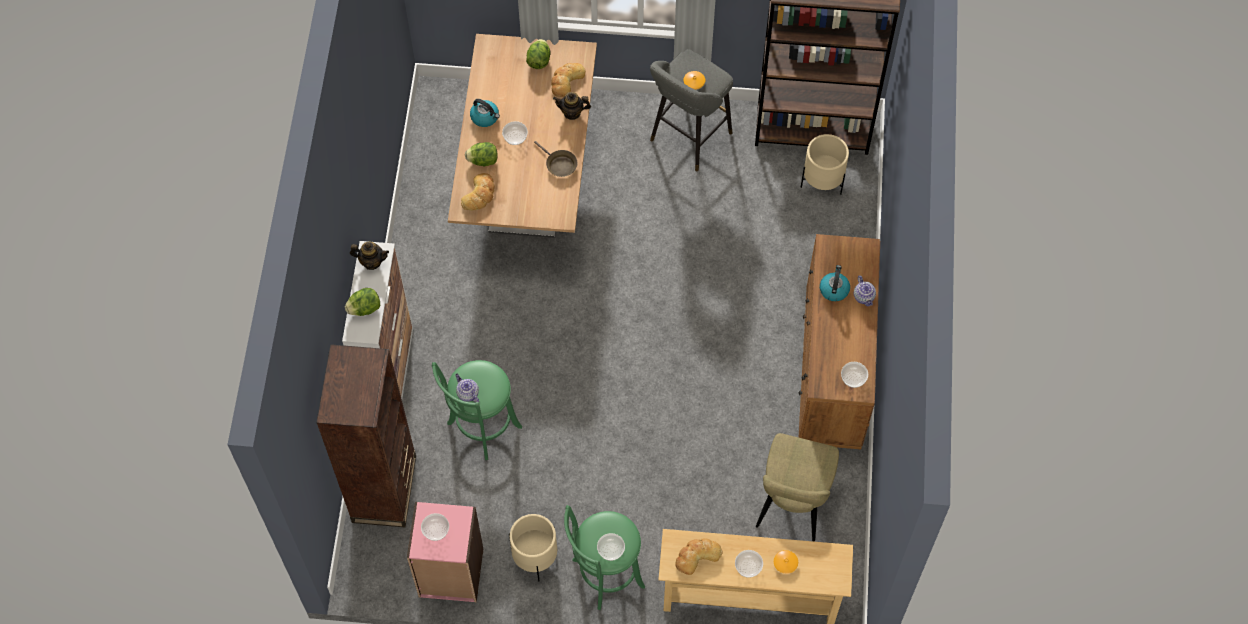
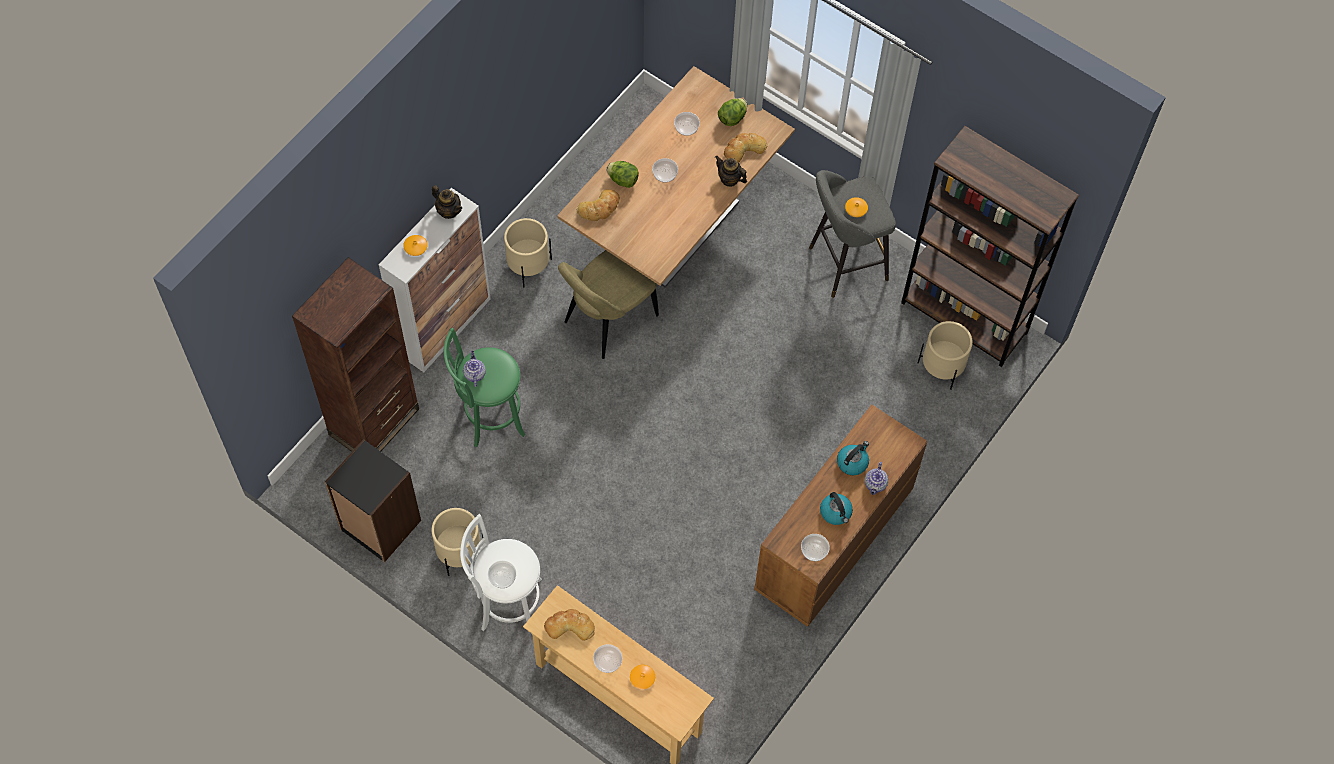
camera: 30 degrees right, 0 degrees up
(365, 308) = (415, 247): lettuce -> orange vase
(426, 283) = (528, 266): none -> beige planter
(436, 530) = (364, 473): bowl -> bowl (687, 128)
(451, 573) = (380, 525): pink bookcase -> black bookcase
(485, 117) = (651, 143): kettle -> kettle (836, 512)
(559, 165) = (686, 219): brown frying pan -> none
(604, 575) = (507, 603): green stool -> white stool
(792, 503) = (713, 639): beige chair -> beige chair (607, 321)

